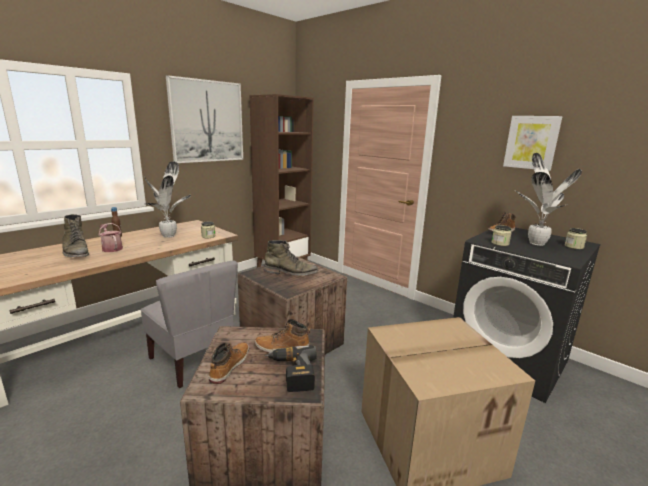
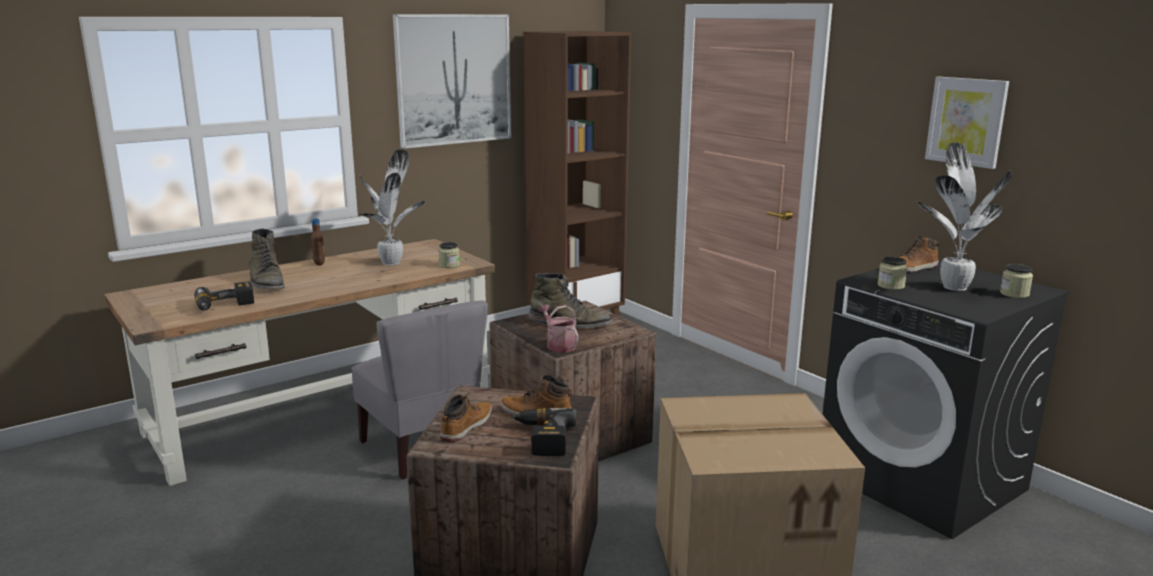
camera: 10 degrees right, 0 degrees up
(37, 271) = (225, 306): none -> power drill
(111, 248) = (312, 279): watering can -> watering can (559, 345)

